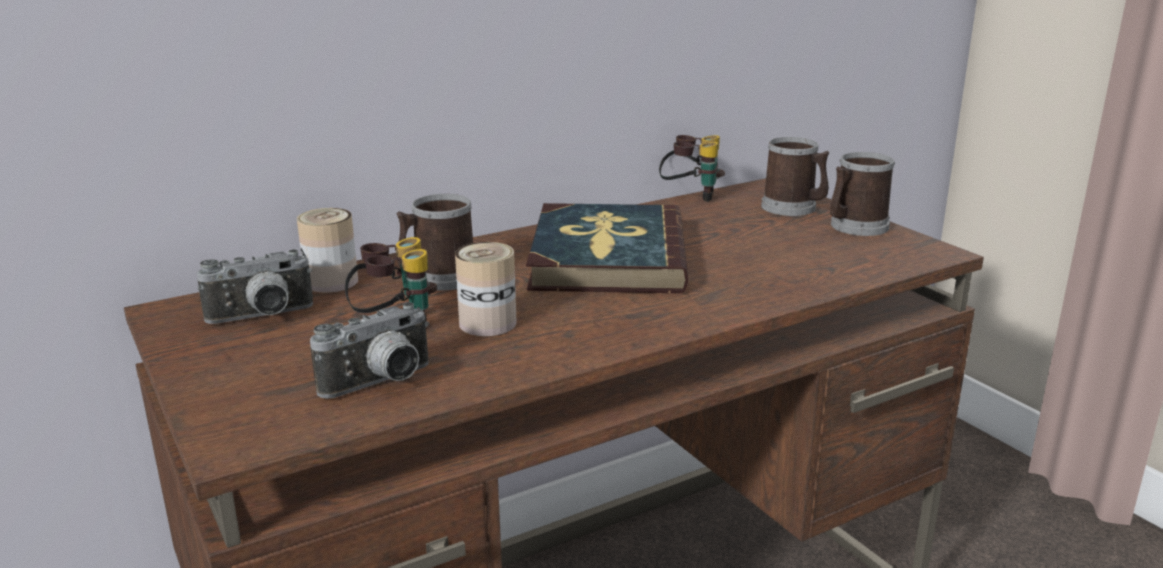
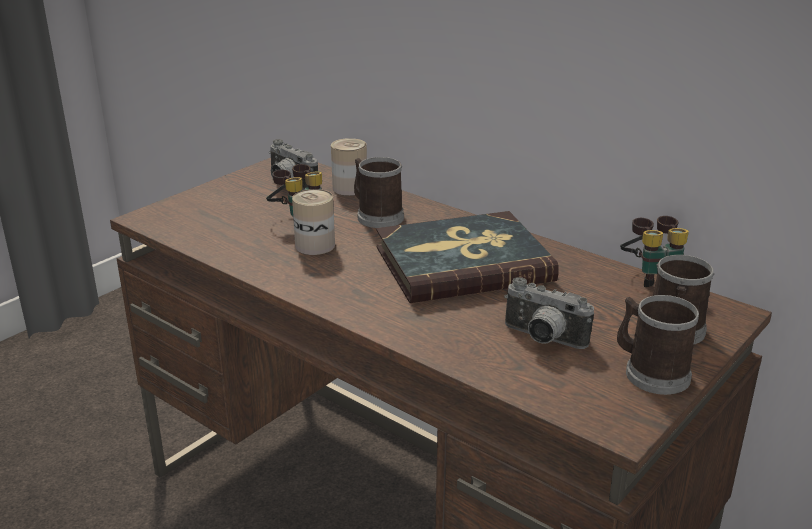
camera: 70 degrees right, 5 degrees up
(382, 384) = (219, 234): camera -> camera (542, 339)

